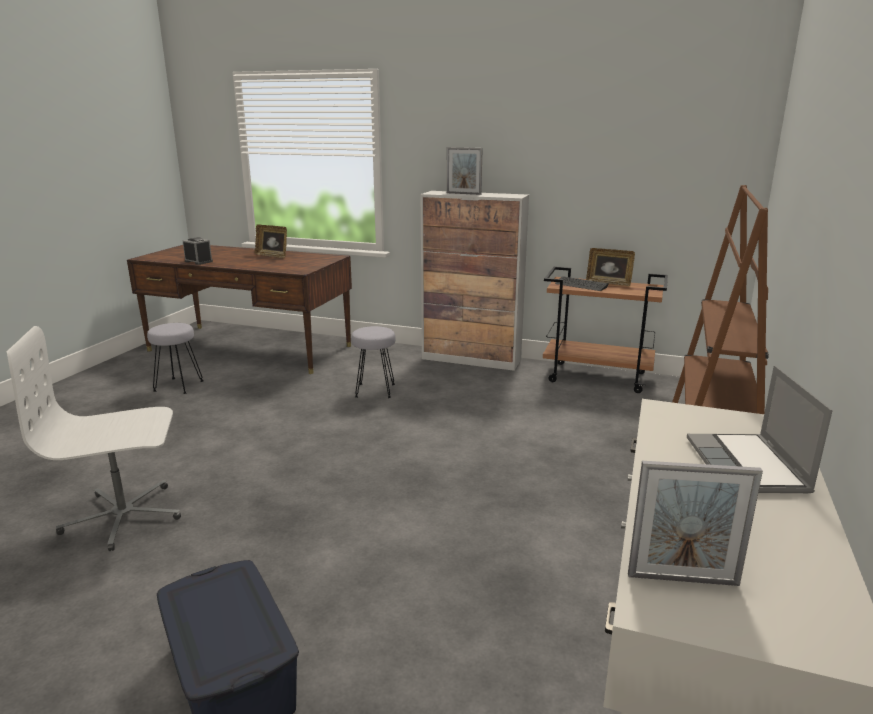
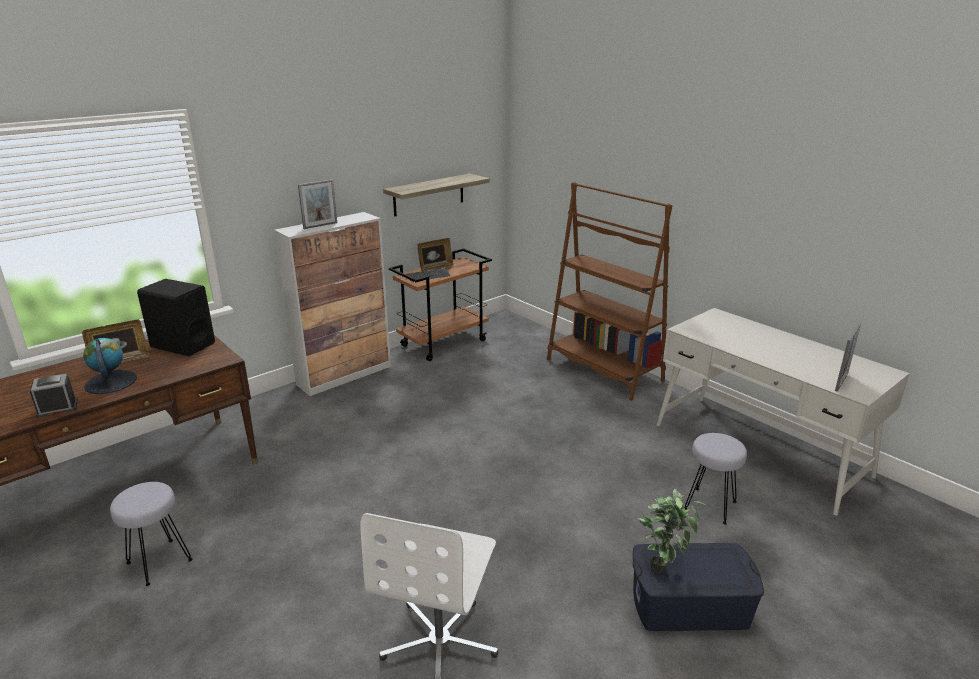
camera: 60 degrees left, 5 degrees up
(222, 589) = (663, 563): none -> potted plant
(241, 261) = (110, 382): none -> globe
(311, 259) = (182, 345): none -> black speaker
(375, 390) = (344, 438): grey stool -> grey stool (709, 505)
(625, 194) = (429, 194): none -> shelf
(748, 466) = (756, 336): laptop -> none

